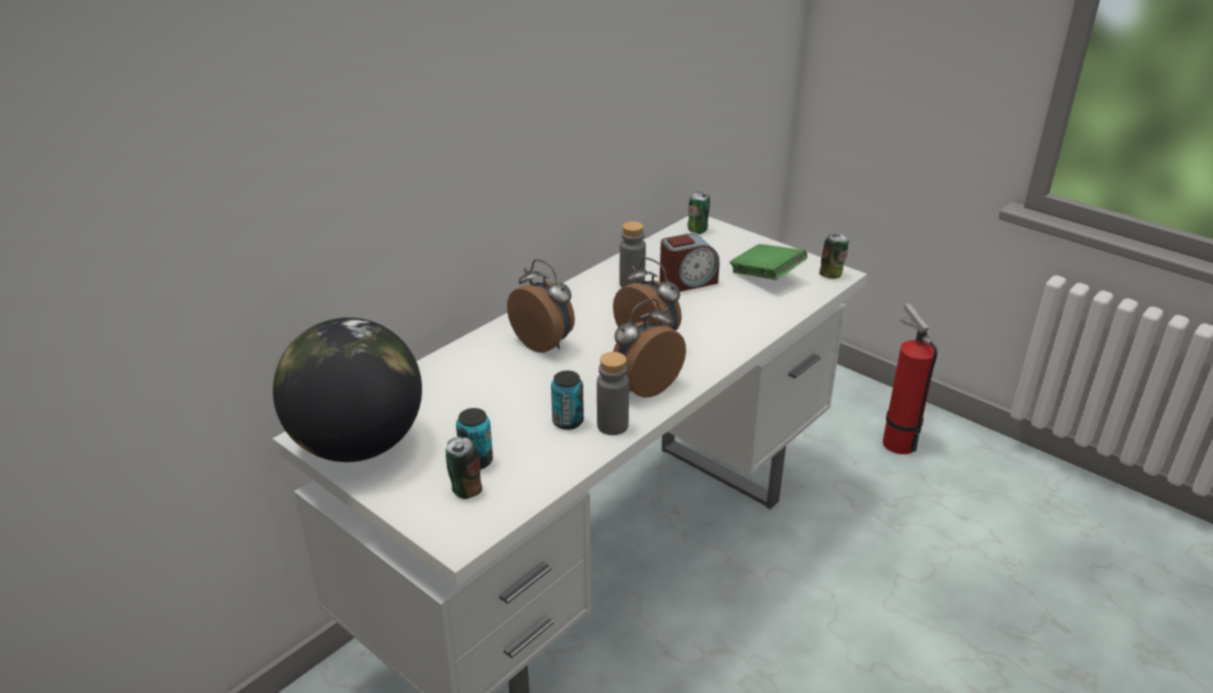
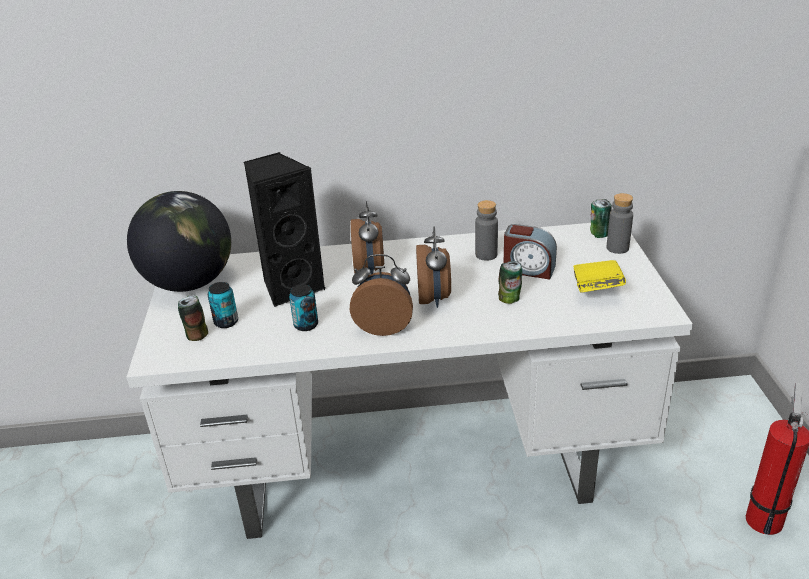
camera: 45 degrees right, 0 degrees up
(488, 395) = (291, 287): none -> black speaker
(612, 425) = (325, 341): grey bottle -> grey bottle (617, 248)
(766, 277) = (596, 290): green book -> yellow book
(831, 275) = (656, 311): can -> can (510, 299)

